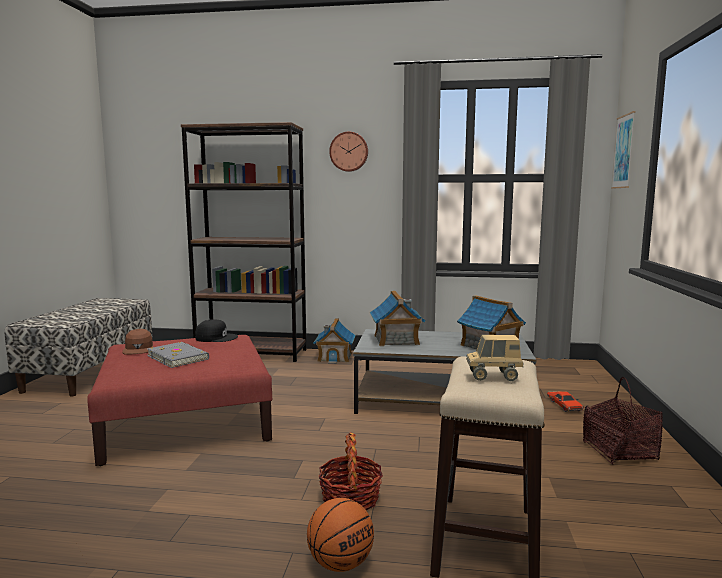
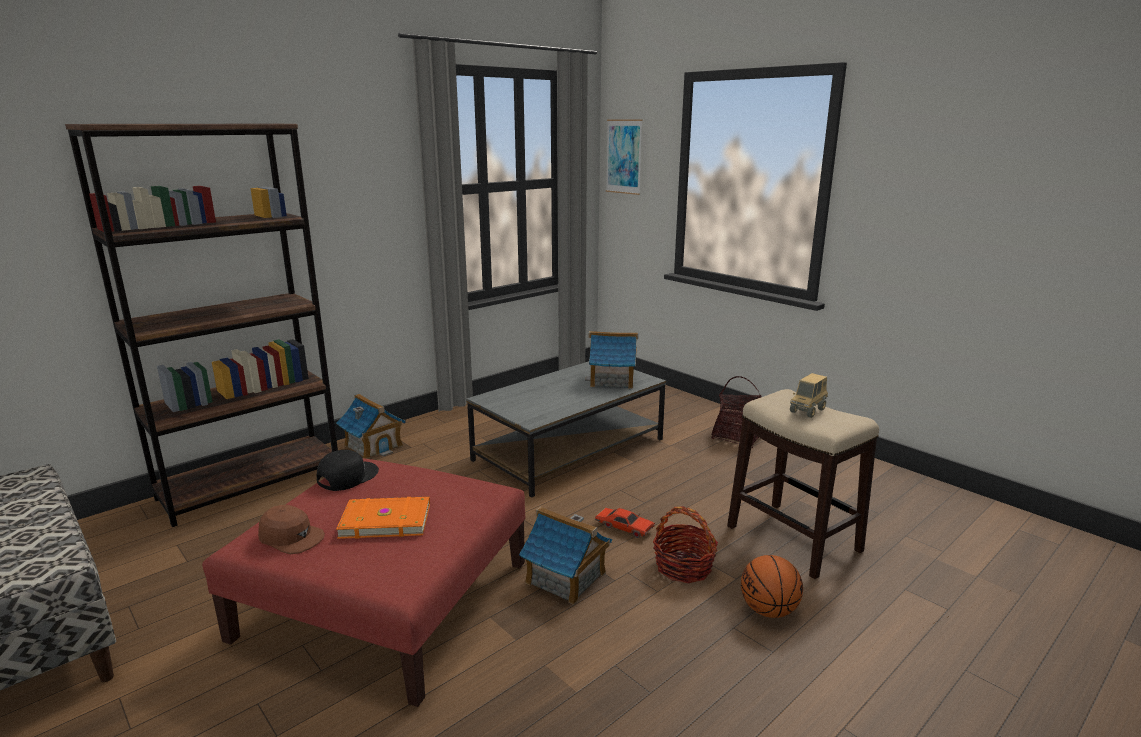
camera: 50 degrees left, 10 degrees up
(178, 357) = (385, 520): grey book -> orange book
(349, 151) = (340, 159): wall clock -> none
(396, 340) = (530, 401): toy house -> toy house (566, 578)
(564, 405) = (652, 413): red toy car -> red toy car (624, 527)

